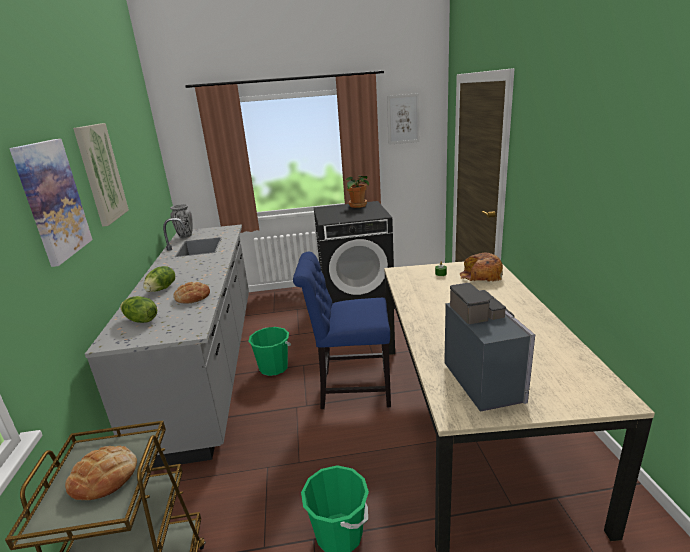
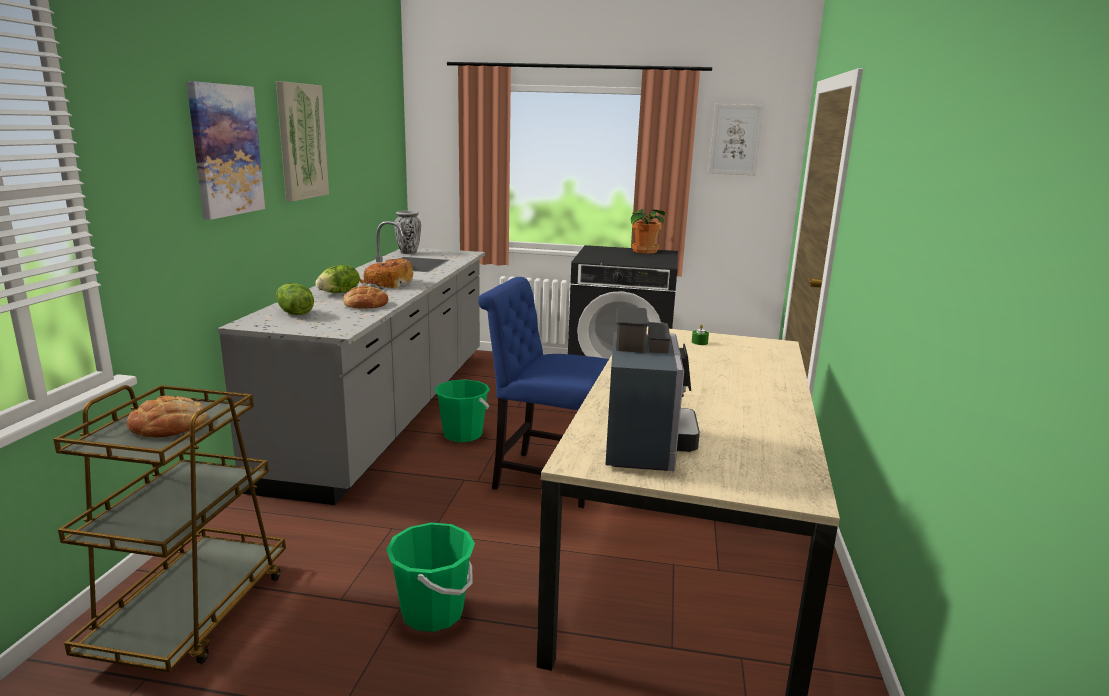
camera: 15 degrees right, 5 degrees down
(480, 276) = (752, 353): bread -> bread (387, 283)

